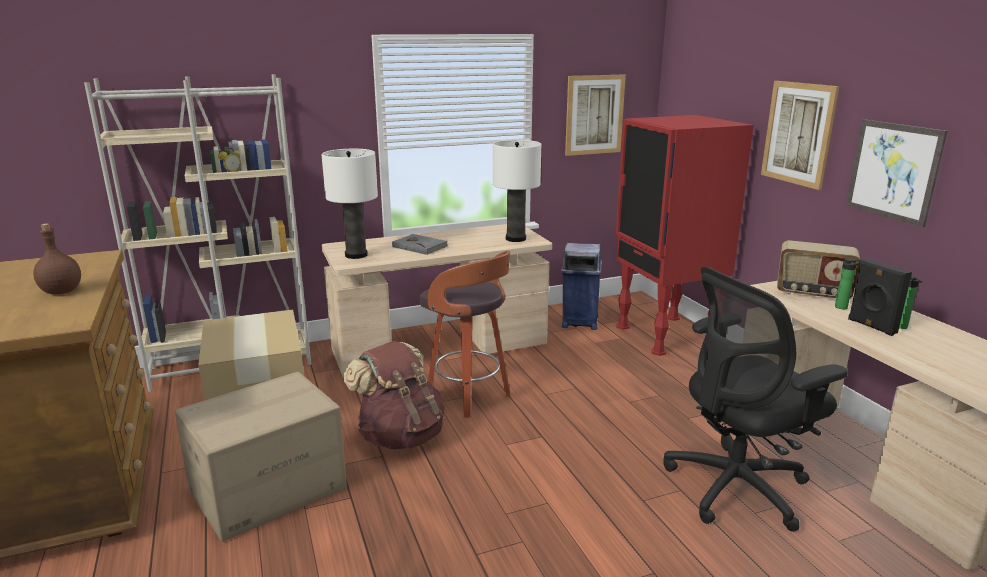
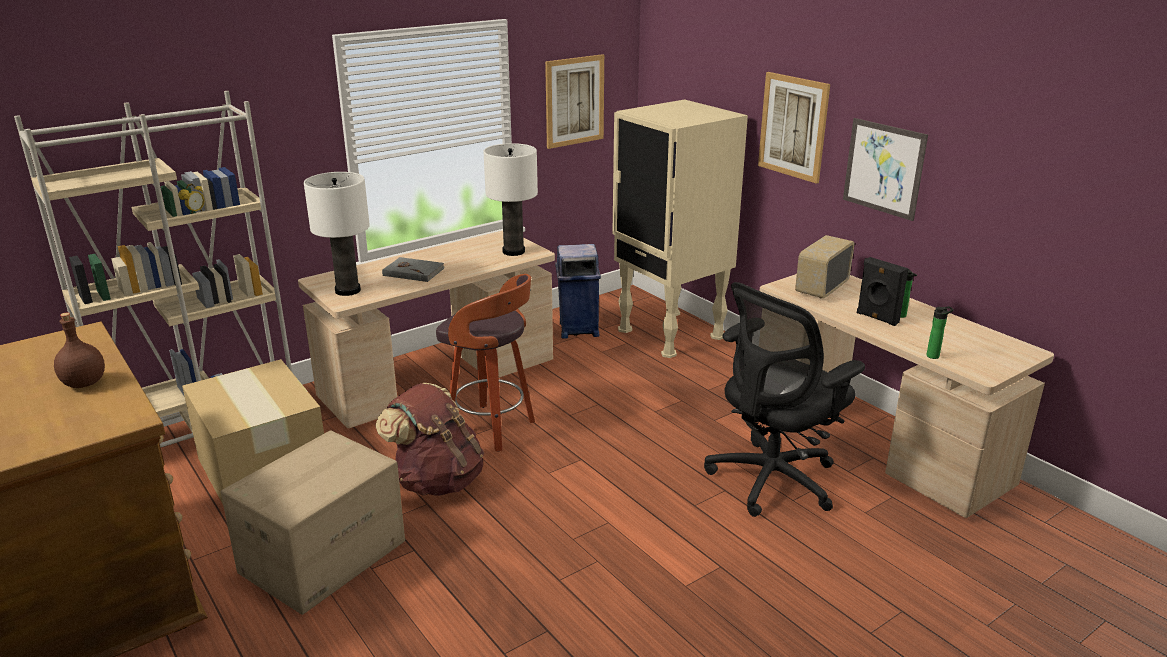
camera: 15 degrees left, 5 degrees up
(665, 334) = (670, 333): red cabinet -> beige cabinet
(812, 293) = (821, 288): radio -> radio turned 120 degrees clockwise
(843, 307) = (850, 300): bottle -> bottle (934, 356)

